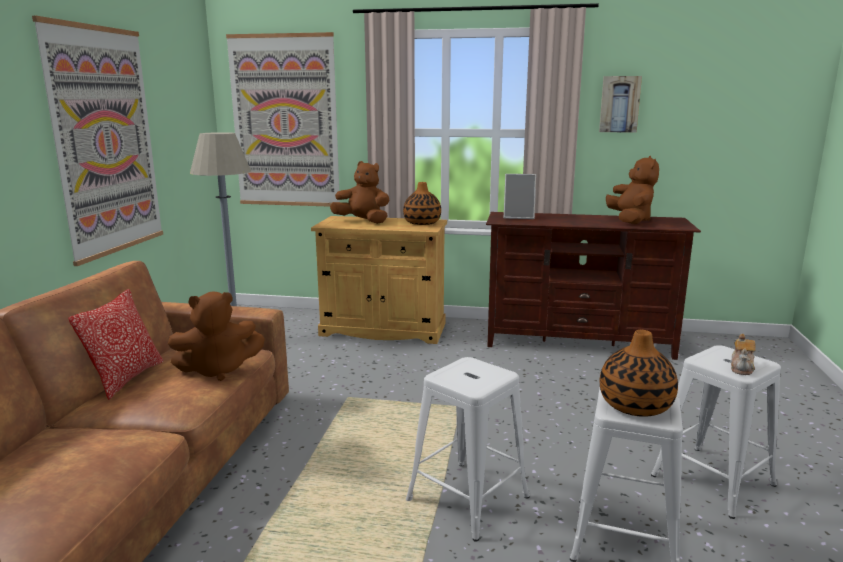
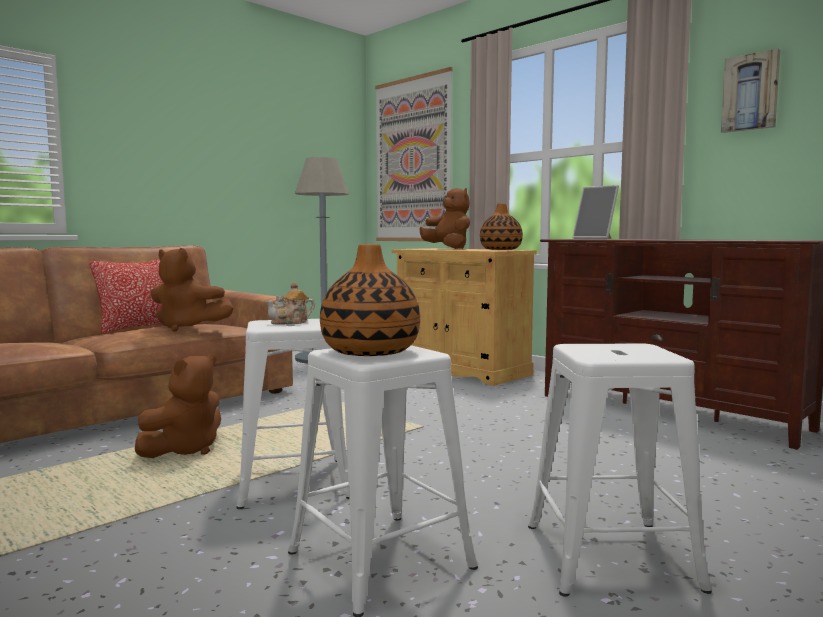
camera: 35 degrees right, 10 degrees down
(106, 142) = (222, 160): picture -> none
(630, 220) = (737, 239): brown plush toy -> brown plush toy (185, 450)
(742, 368) = (612, 355): teapot -> teapot (290, 322)

